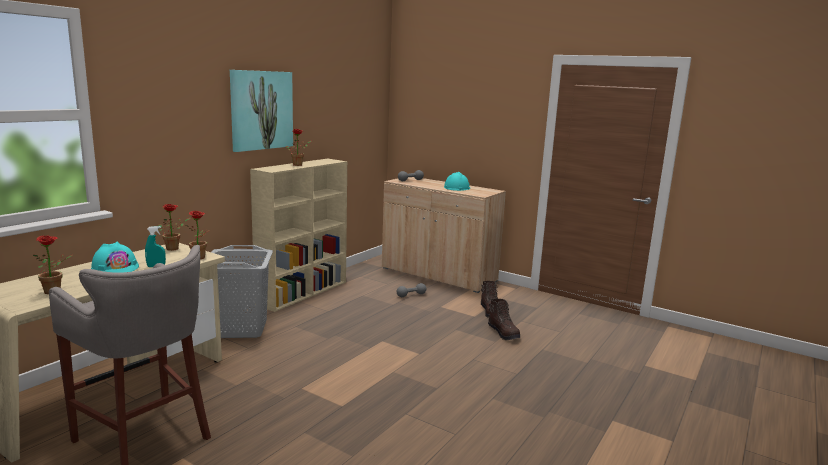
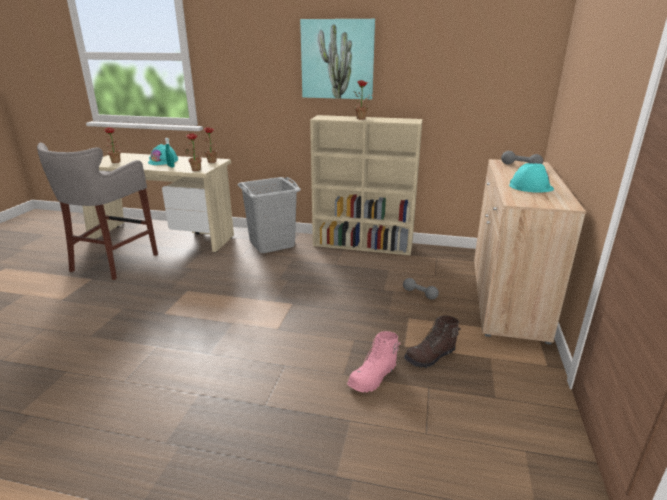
camera: 70 degrees right, 10 degrees up
(504, 333) = (373, 378): brown boot -> pink boot

